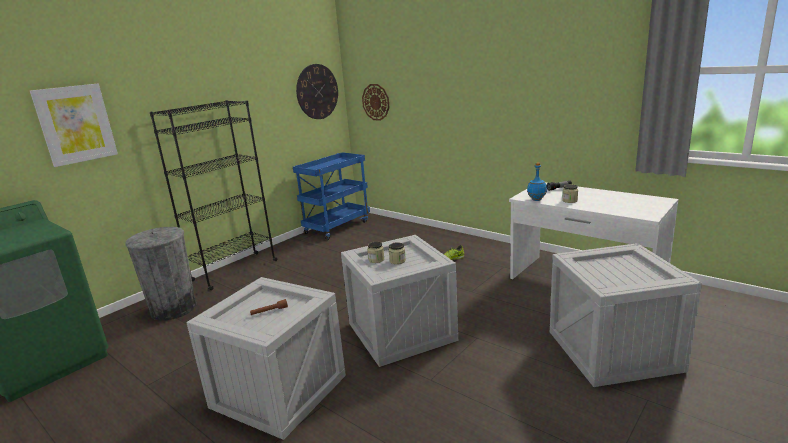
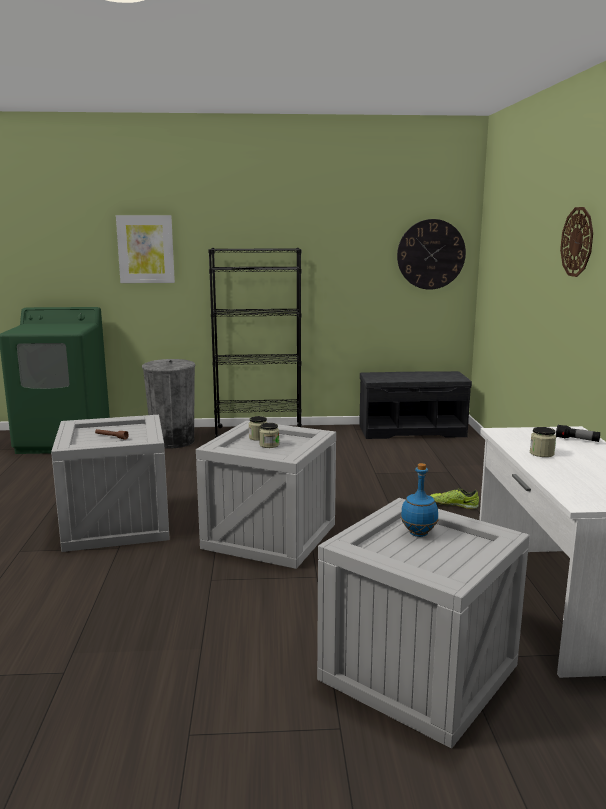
camera: 45 degrees right, 5 degrees down
(337, 227) = (412, 430): blue cart -> grey bench
(376, 102) = (495, 277): wall clock -> wall clock (577, 242)
(536, 200) = (505, 439): blue bottle -> blue bottle (418, 533)

